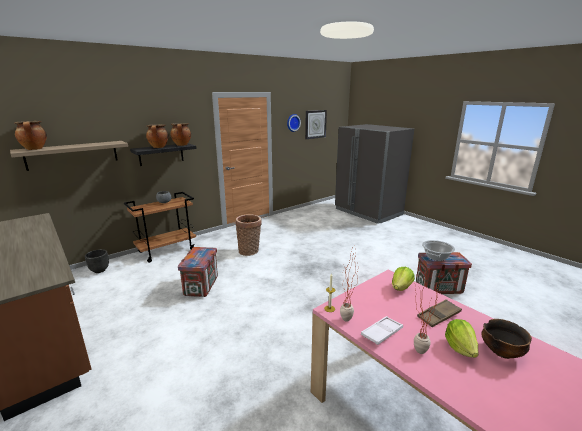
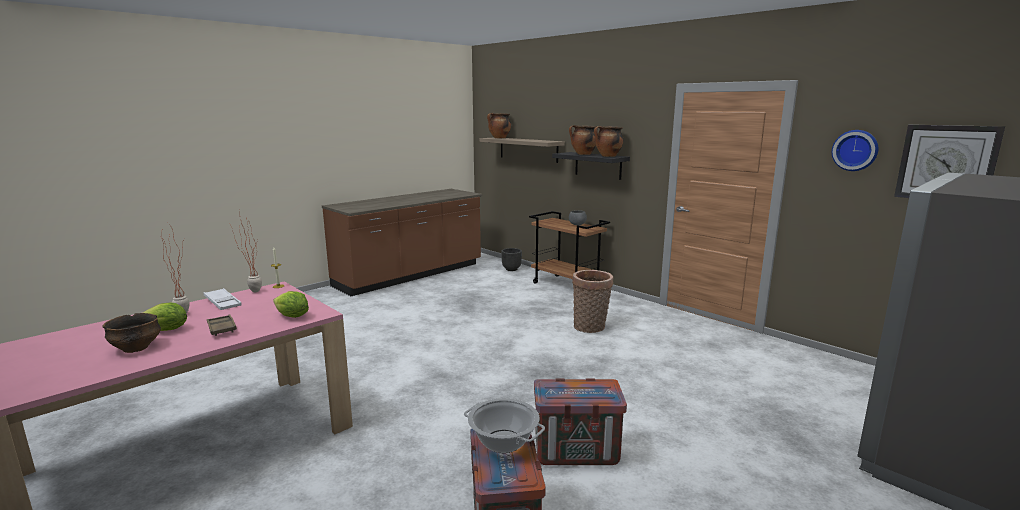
camera: 85 degrees right, 5 degrees down
(201, 286) = (487, 312): crate -> crate (577, 452)

